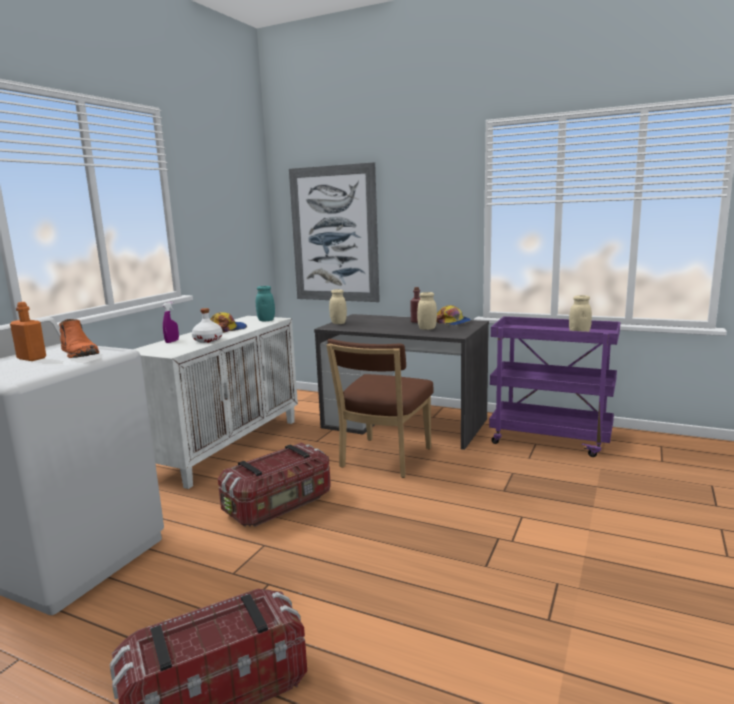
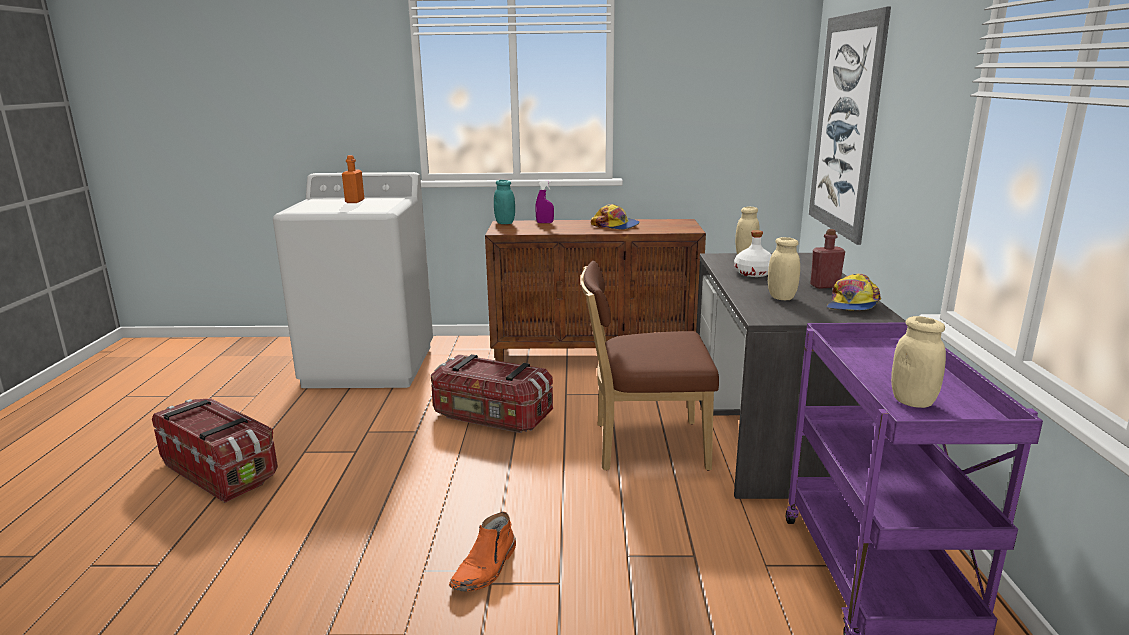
camera: 65 degrees right, 5 degrees up
(80, 353) = (371, 206): orange boot -> orange boot (485, 568)
(208, 340) = (559, 230): white bottle -> white bottle (753, 273)
(227, 446) = (595, 356): white cabinet -> brown cabinet
(266, 320) = (677, 228): turquoise jar -> turquoise jar (505, 223)

